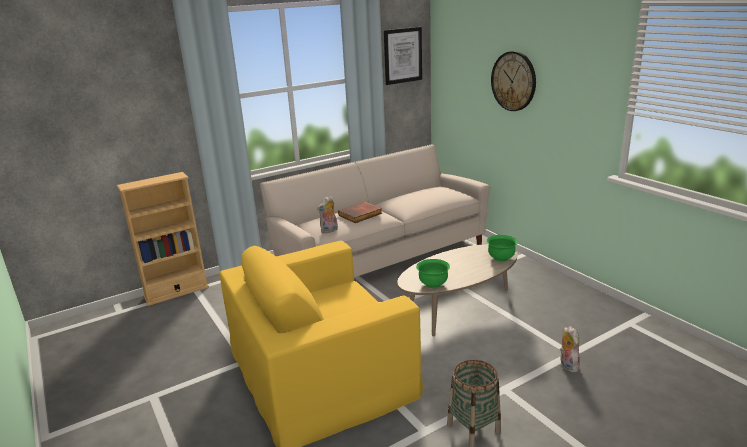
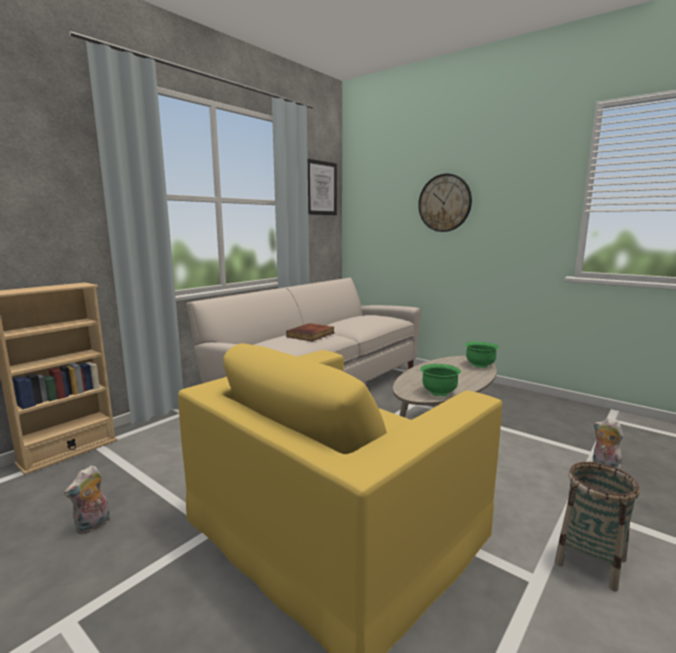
camera: 20 degrees left, 10 degrees down
(329, 231) = (287, 350): plush toy -> plush toy (93, 526)

